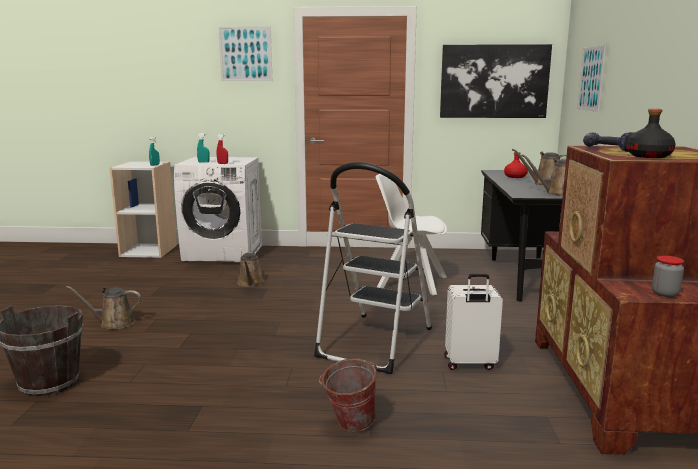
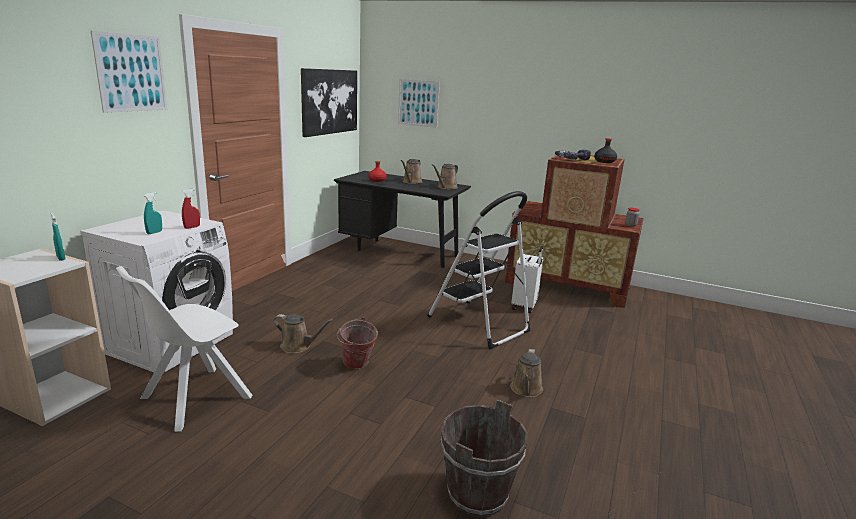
camera: 70 degrees left, 5 degrees up
(114, 323) = (339, 443): brown watering can -> brown watering can (526, 390)
(348, 425) = (589, 359): bucket -> bucket (356, 366)
(410, 282) = (374, 285): white chair -> white chair (193, 399)

